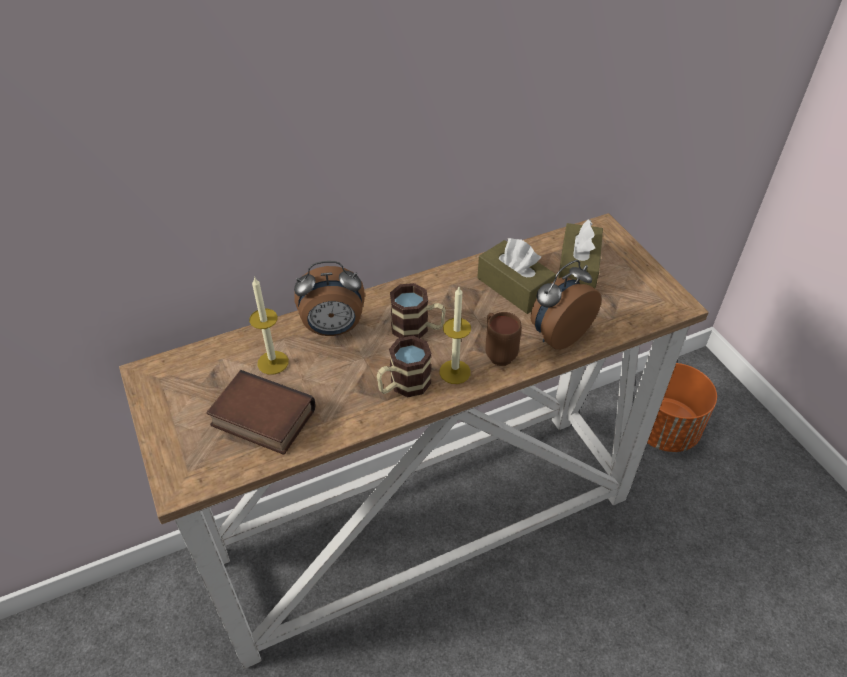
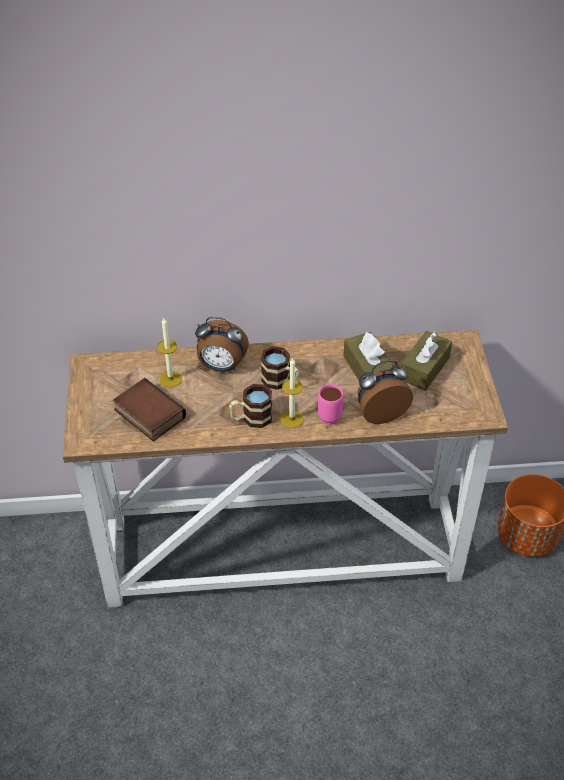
camera: 20 degrees right, 0 degrees up
(497, 352) = (329, 414): brown mug -> pink mug

